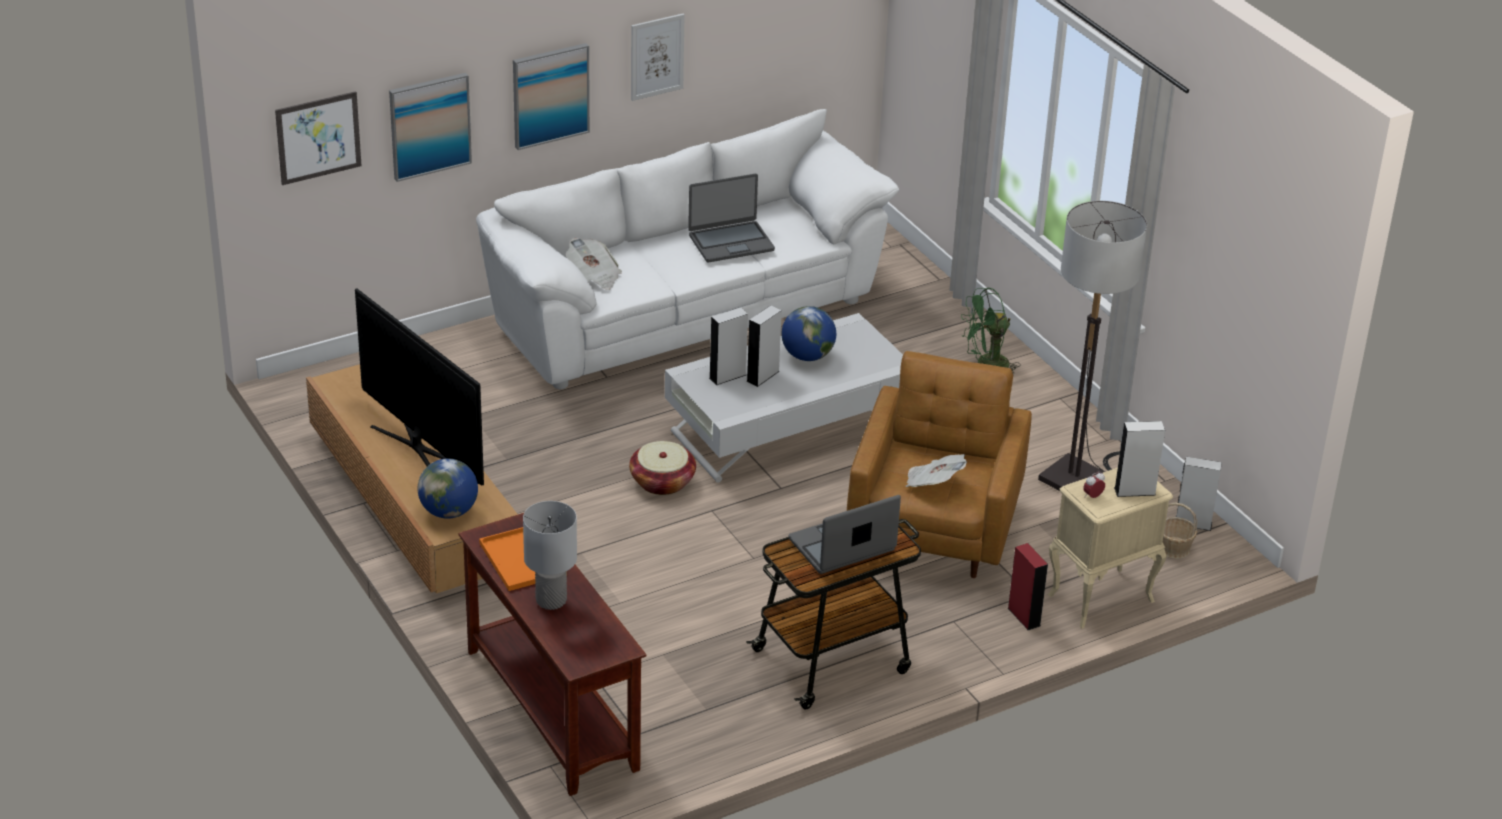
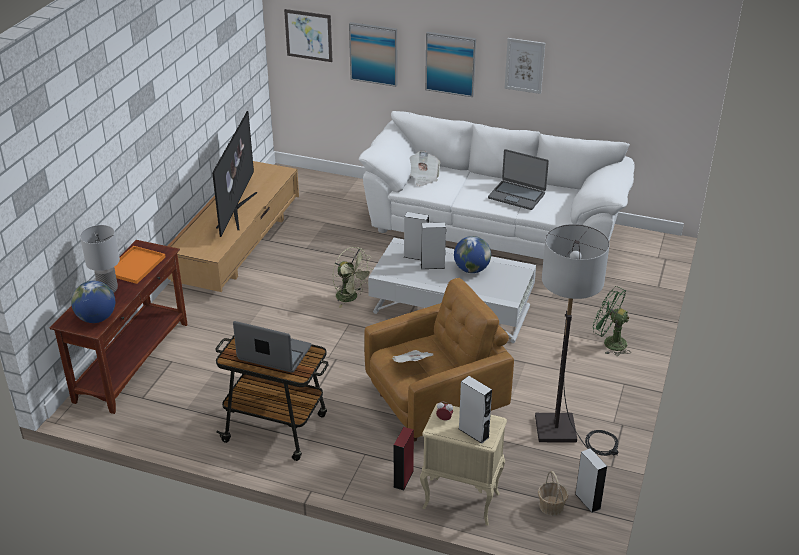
camera: 50 degrees right, 0 degrees up
(449, 512) = (197, 242): globe -> globe (97, 318)
(662, 482) = (351, 297): basket -> green fan

